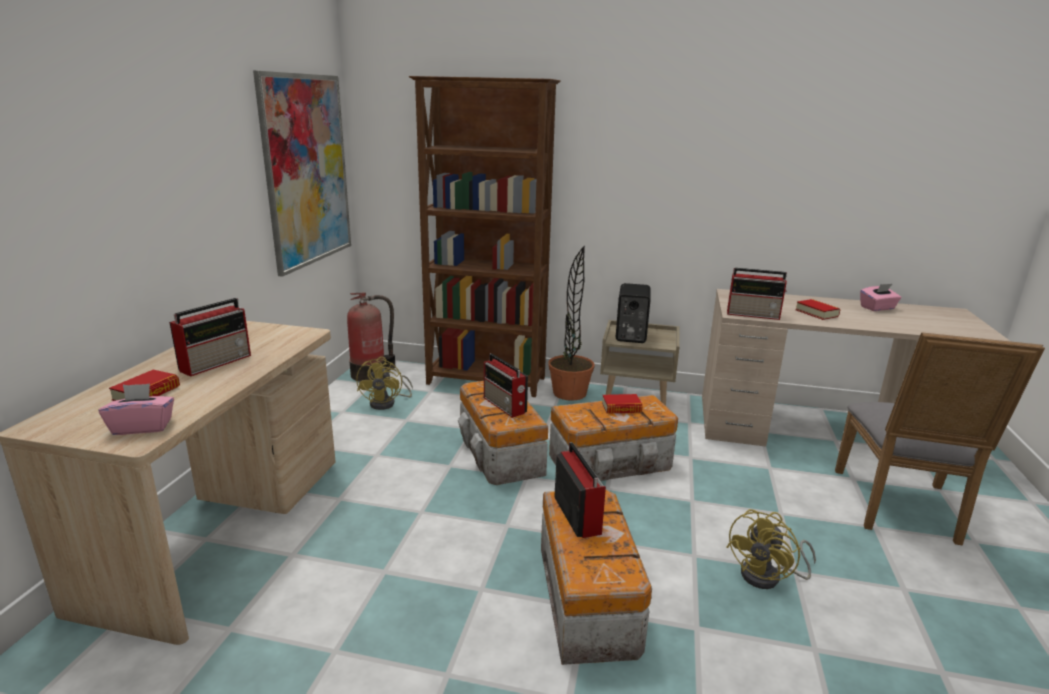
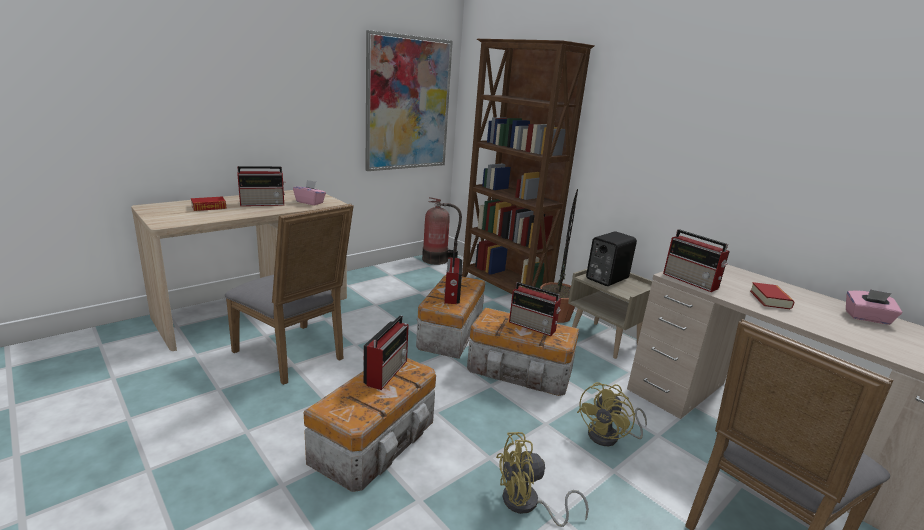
camera: 35 degrees right, 0 degrees up
(142, 427) = (178, 219): pink tissue box -> pink tissue box (310, 202)
(371, 560) = (294, 356): none -> grey chair
(387, 403) = (423, 279): yellow fan -> yellow fan (609, 437)
(621, 408) = (533, 326): book -> radio

